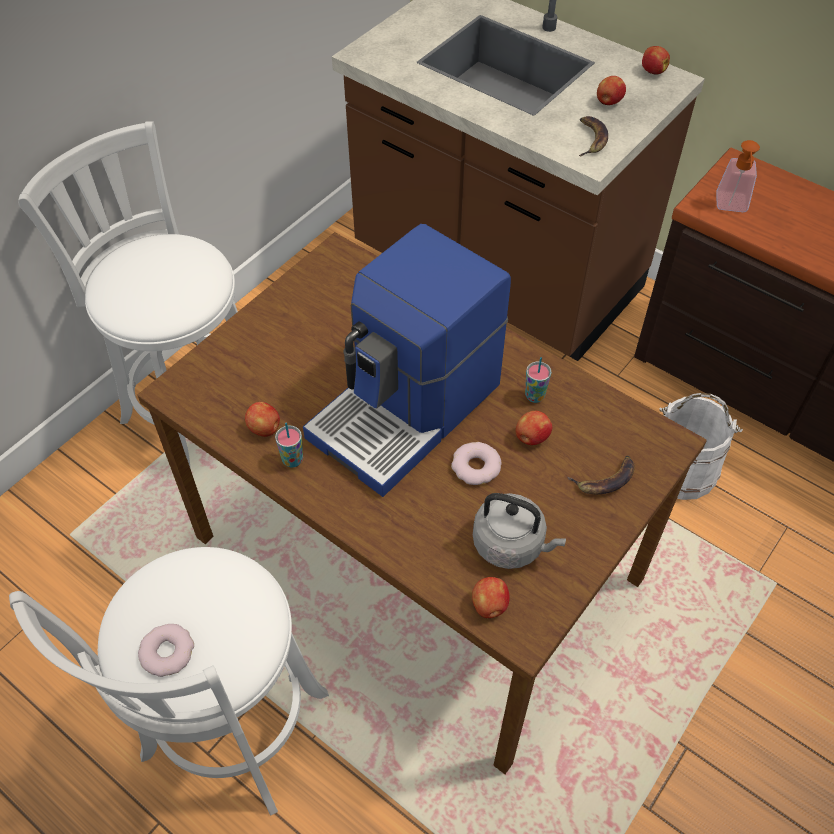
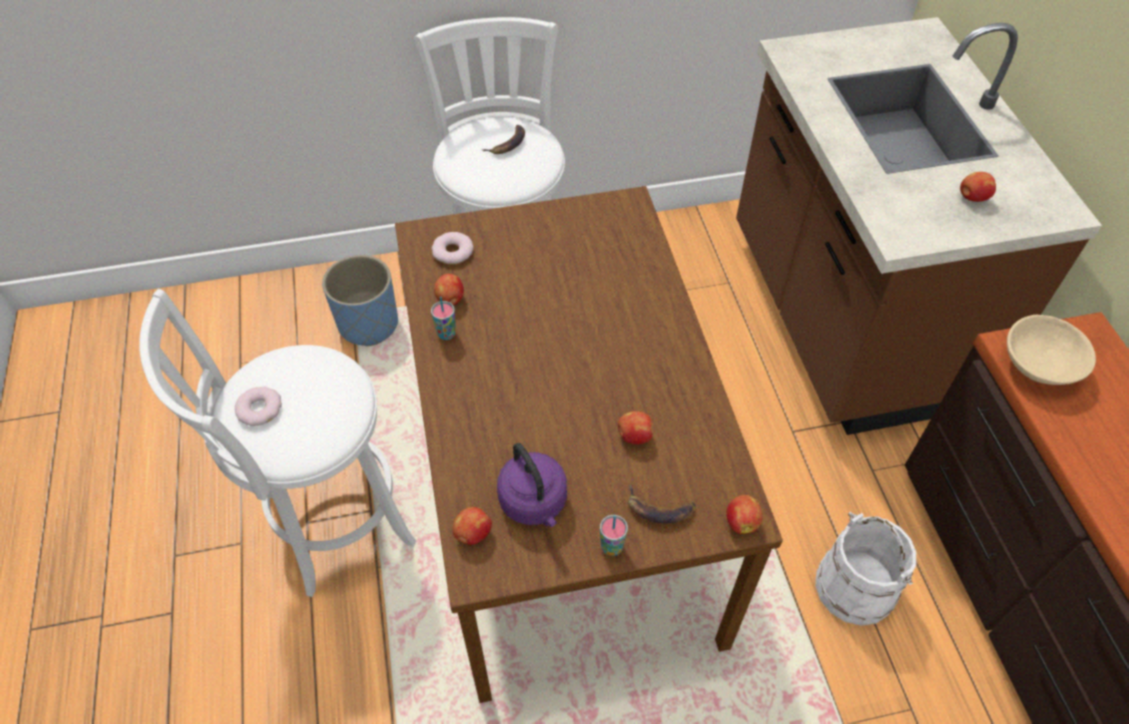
camera: 40 degrees right, 0 degrees up
(92, 534) = (368, 324): none -> blue planter
(408, 411) = (562, 353): coffee machine -> none
(476, 467) = (568, 428): donut -> donut (452, 252)
(512, 544) = (534, 503): grey kettle -> purple kettle
(534, 396) = (671, 406): cup -> cup (611, 547)
(591, 139) = (918, 220): banana -> banana (508, 143)
(652, 71) = (1050, 192): apple -> apple (741, 521)
(731, 207) = (1039, 365): soap dispenser -> beige bowl

